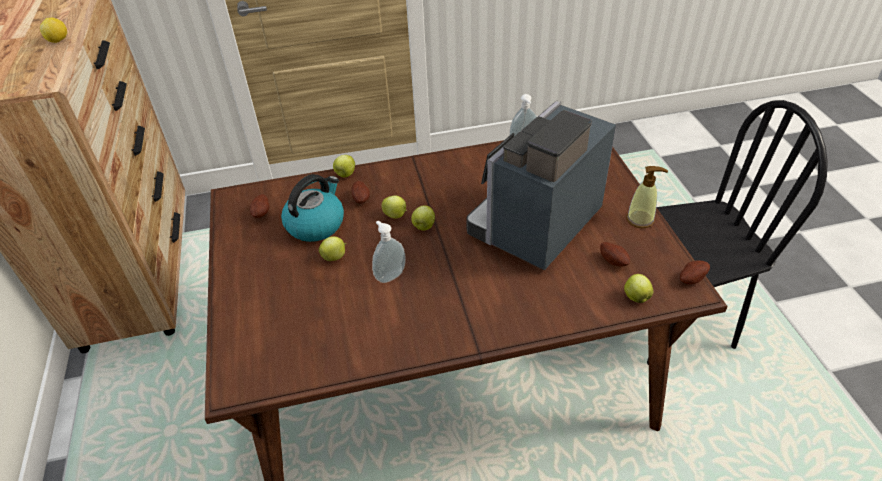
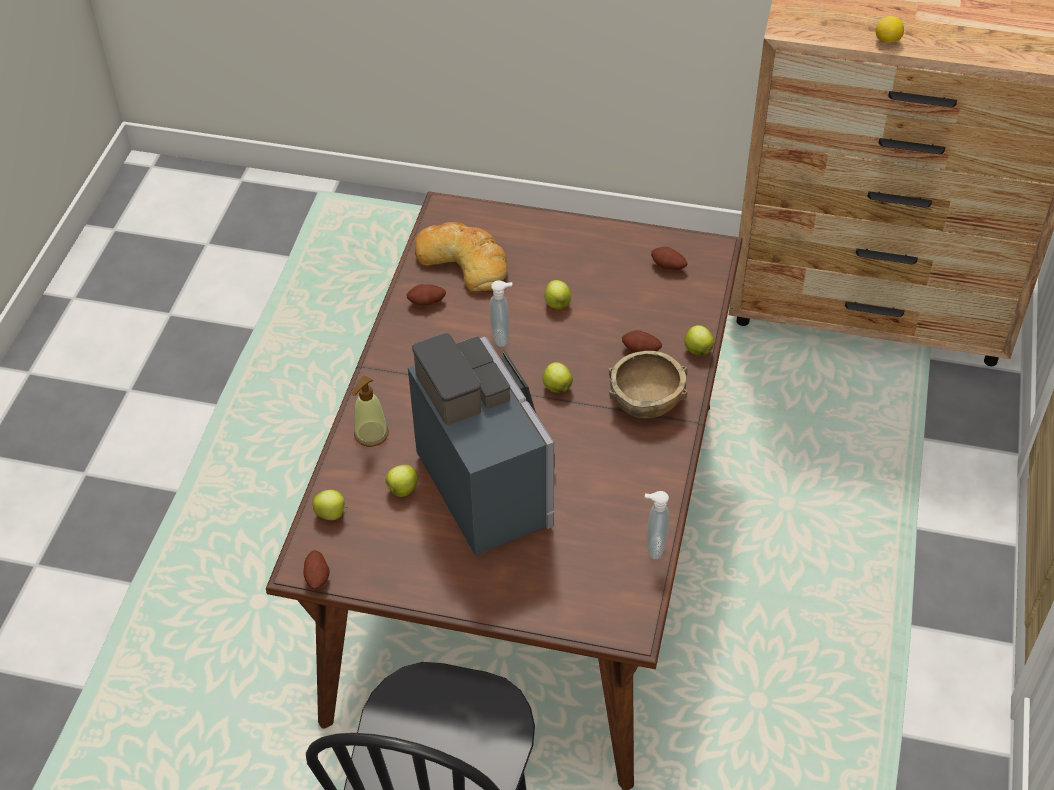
camera: 115 degrees right, 5 degrees up
(306, 338) = (464, 261): none -> bread
(316, 224) = (620, 303): kettle -> none
(396, 215) = (591, 370): apple -> apple (401, 490)
(407, 182) = (647, 400): none -> brown bowl
(614, 261) = (390, 524): potato -> potato (427, 303)
(640, 219) = (433, 588): soap dispenser -> soap dispenser (371, 434)

